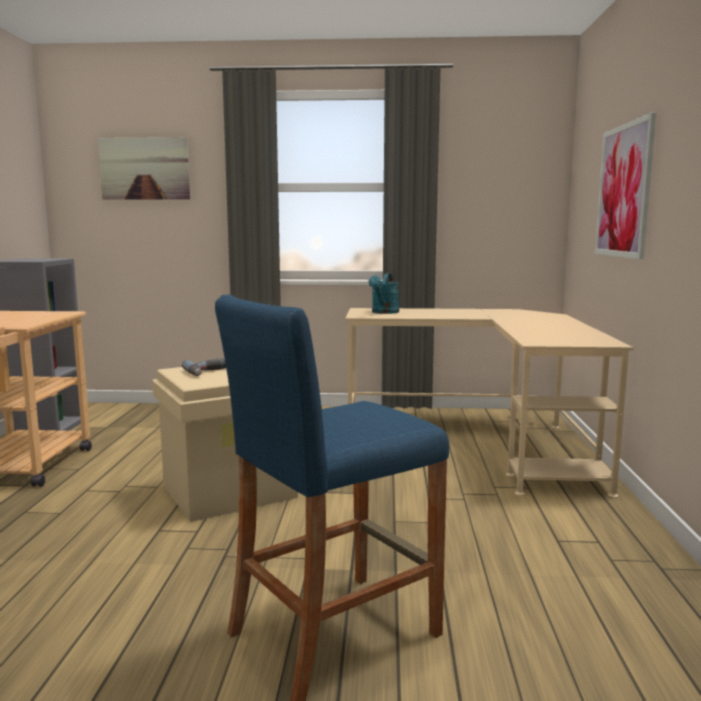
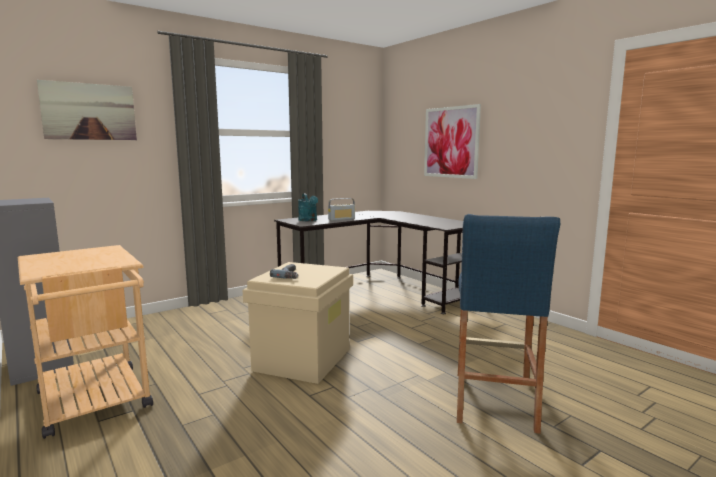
camera: 40 degrees left, 0 degrees up
(430, 315) = (341, 219): none -> radio
(482, 439) = (378, 291): beige desk -> black desk

